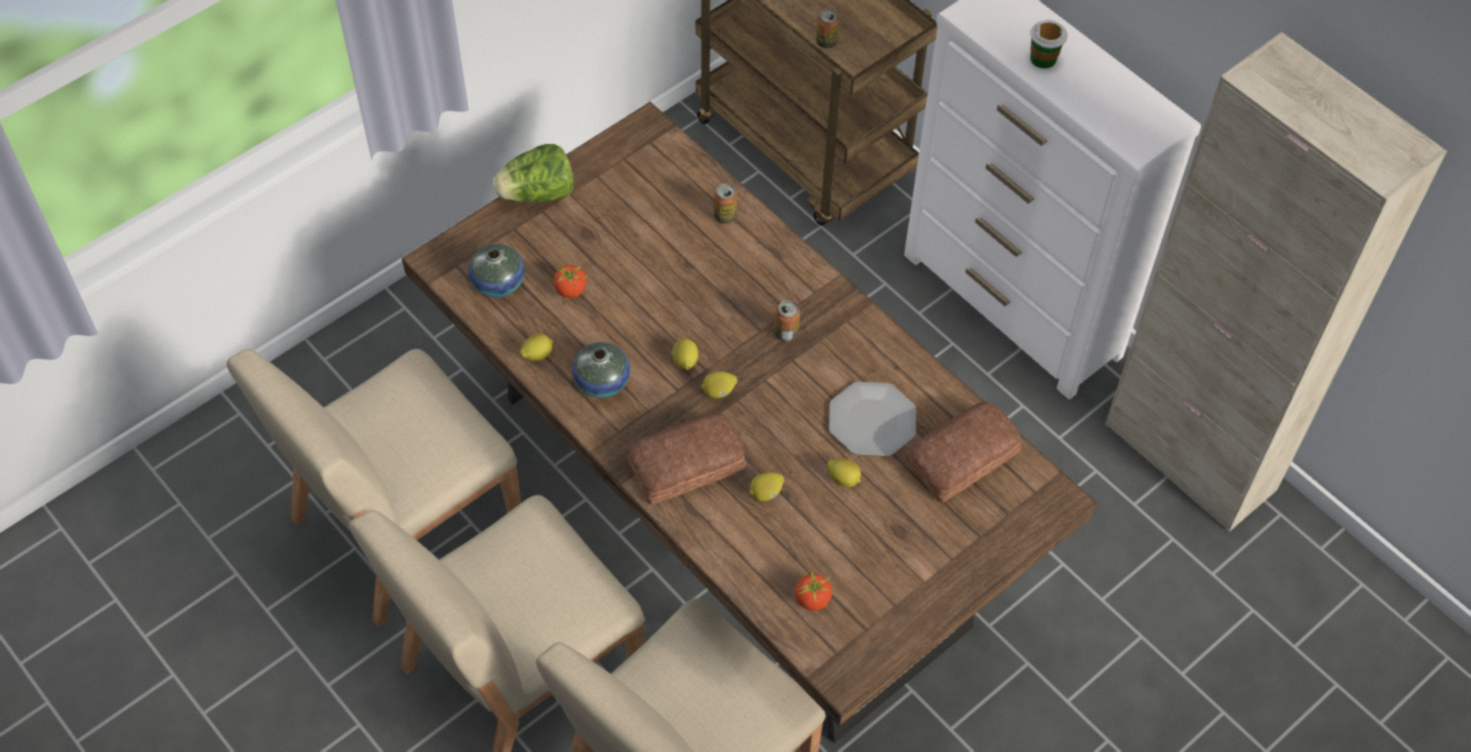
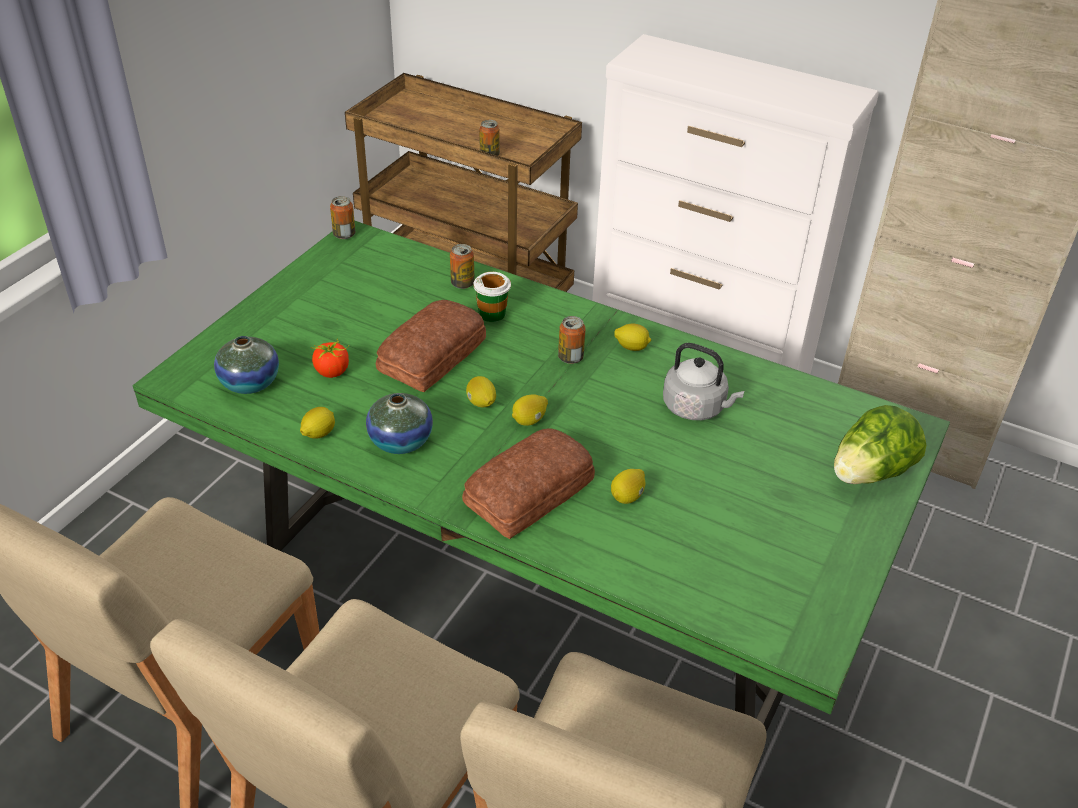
camera: 20 degrees left, 15 degrees down
(538, 194) = (265, 304): lettuce -> lettuce (870, 473)
(638, 123) = (344, 234): none -> can
(729, 510) = (530, 593): brown dining table -> green dining table
(812, 599) = (735, 583): tomato -> none
(843, 479) = (699, 463): lemon -> lemon (631, 347)
(872, 421) = (697, 408): plate -> grey kettle
(964, 459) = (804, 417): bread -> bread (435, 355)
(1043, 58) = (717, 74): cup -> cup (492, 313)

